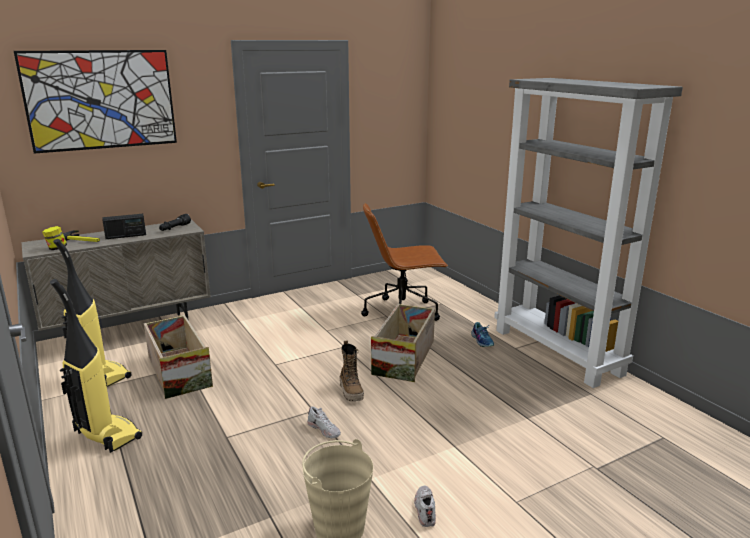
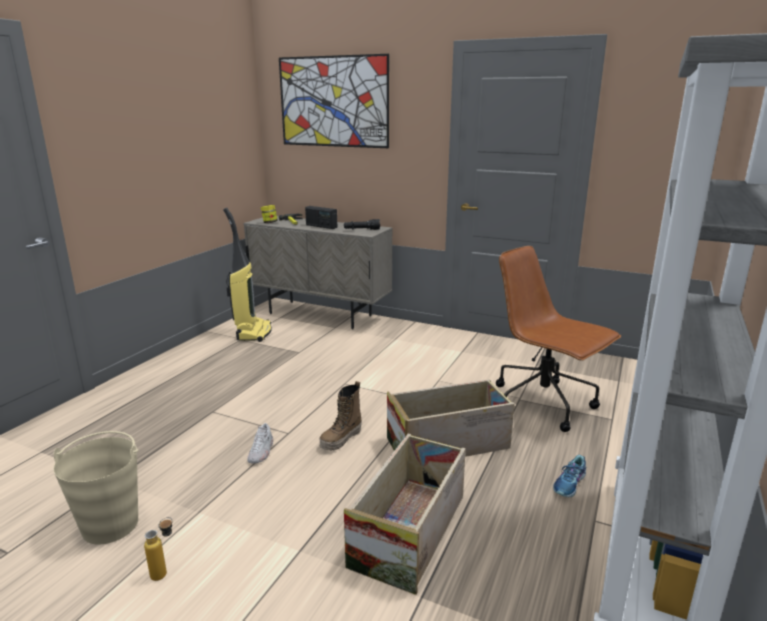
camera: 55 degrees right, 0 degrees up
(106, 435) = (181, 368): vacuum cleaner -> none
(178, 371) = (287, 352): crate -> crate (410, 529)
(425, 509) = (165, 572): white shoe -> bottle

